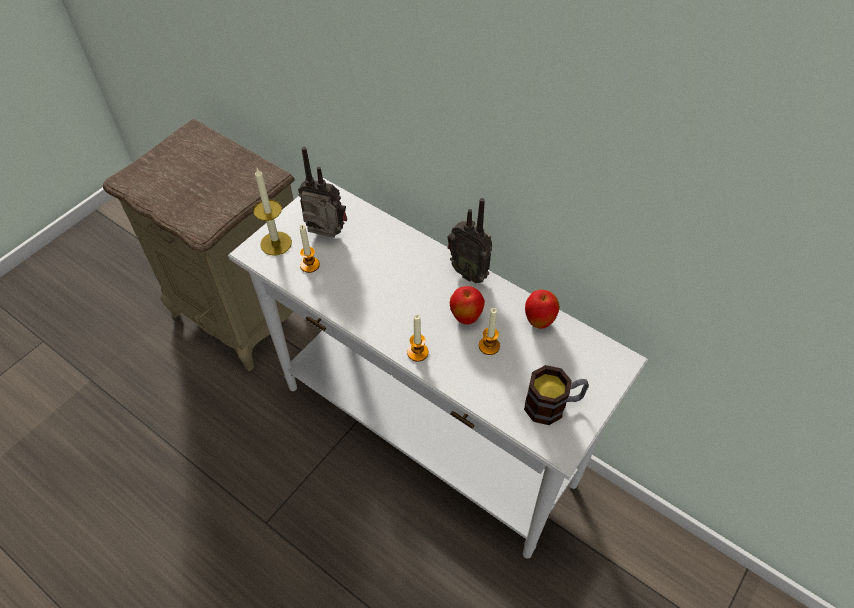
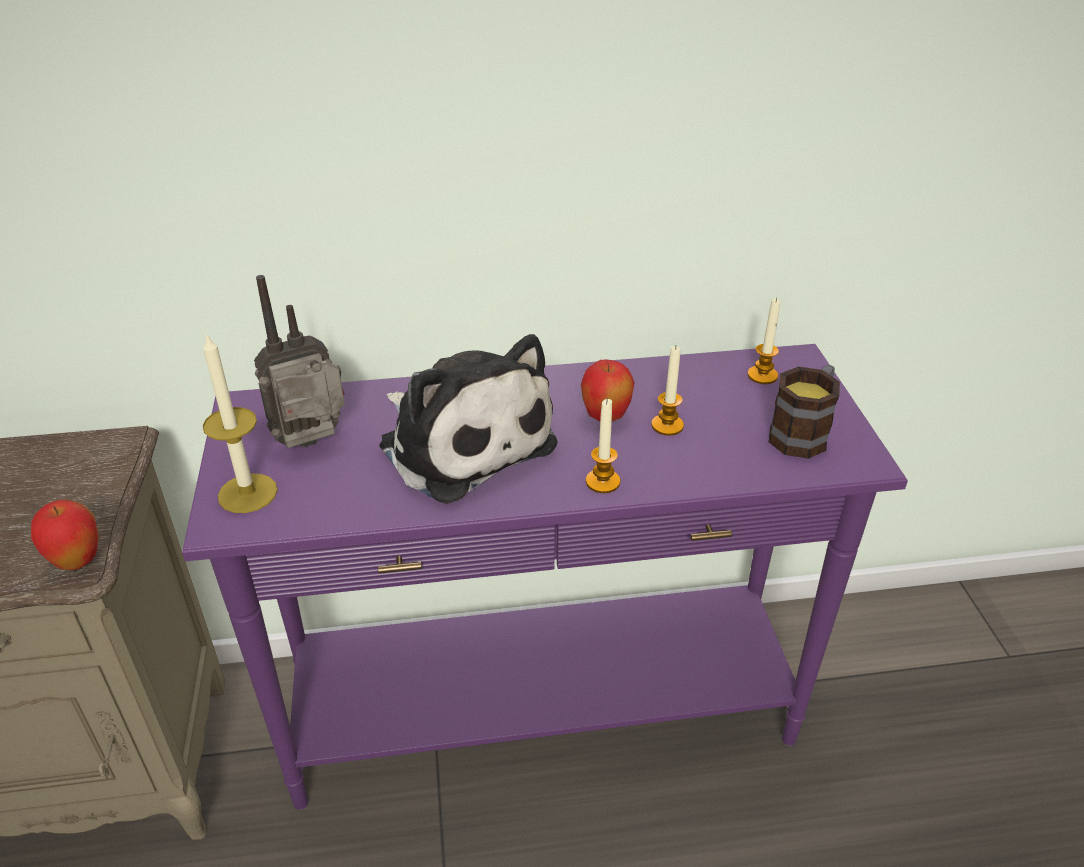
camera: 45 degrees left, 15 degrees down
(310, 265) = (334, 486): candle -> candle (762, 375)
(386, 281) = (462, 441): none -> plush toy
(430, 434) = (544, 708): white console table -> purple console table
(469, 272) = (547, 377): radio -> none
(539, 321) = (681, 375): apple -> apple (78, 561)

